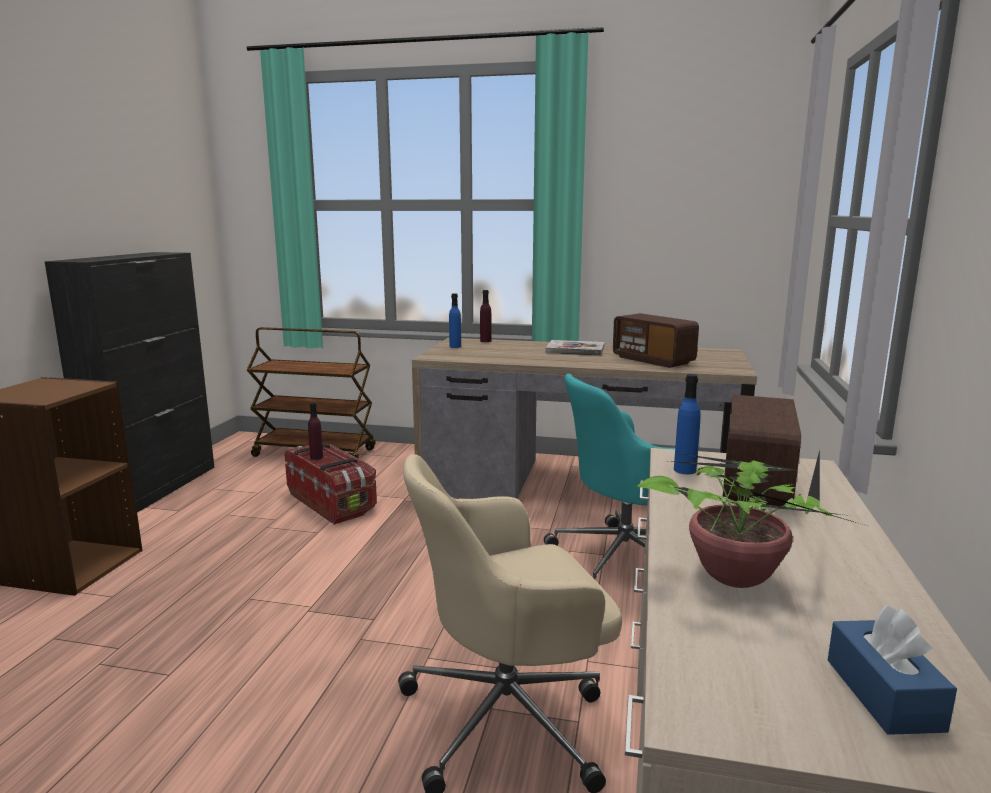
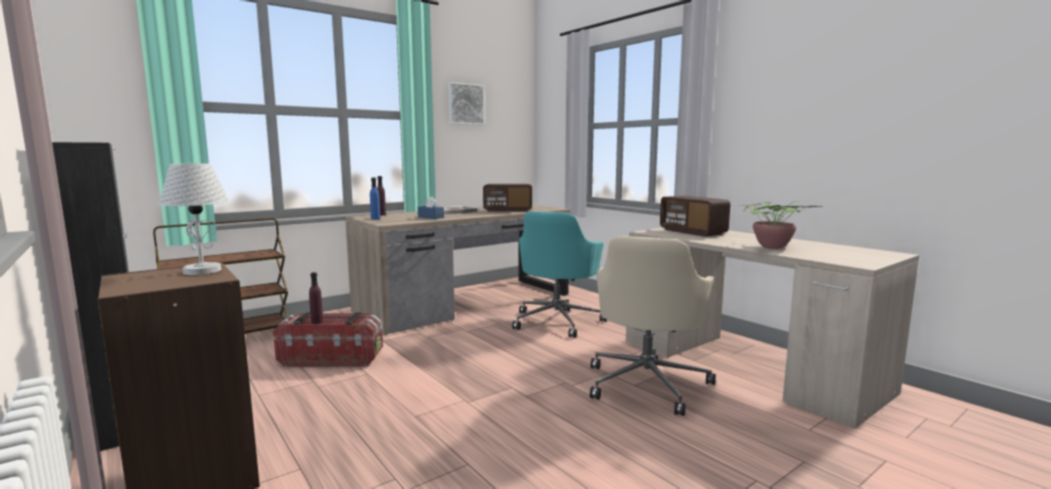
camera: 50 degrees left, 5 degrees down
(72, 388) = (201, 271): none -> white table lamp
(654, 182) = (465, 104): none -> picture
(685, 470) = (665, 234): blue bottle -> none
(883, 694) = (859, 252): blue tissue box -> blue tissue box (430, 217)

